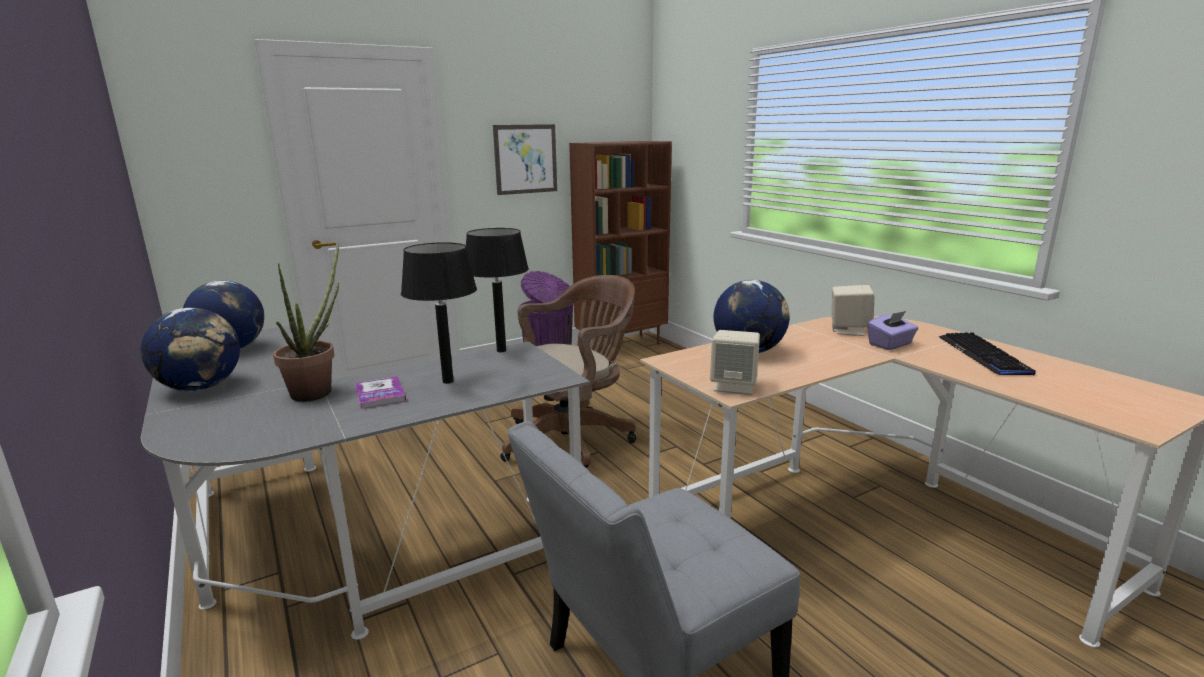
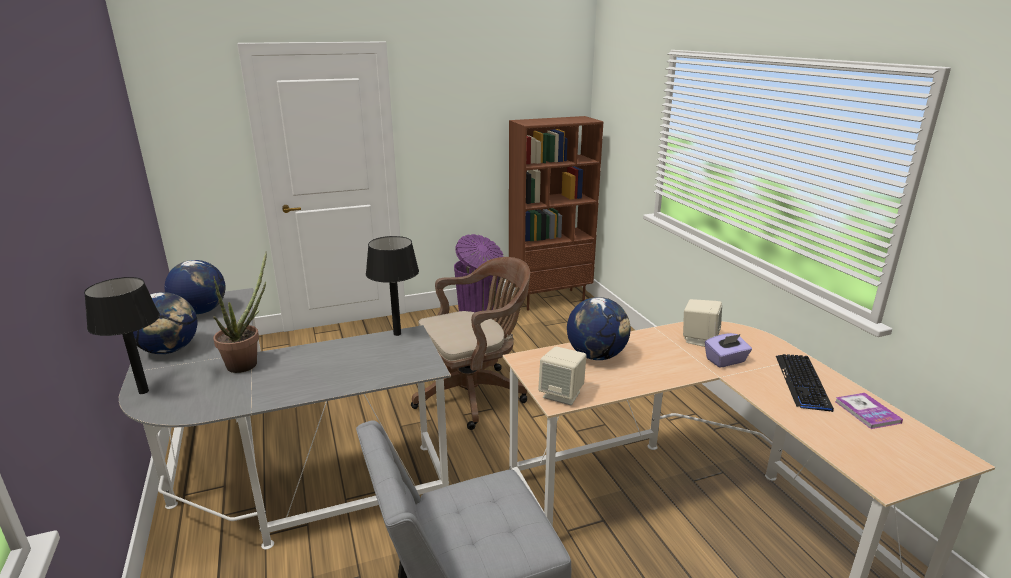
camera: 10 degrees right, 5 degrees up
(380, 394) = (290, 371): book -> book (867, 412)
(447, 381) = (343, 363): black table lamp -> black table lamp (143, 391)
(525, 159) = (468, 135): picture -> none

